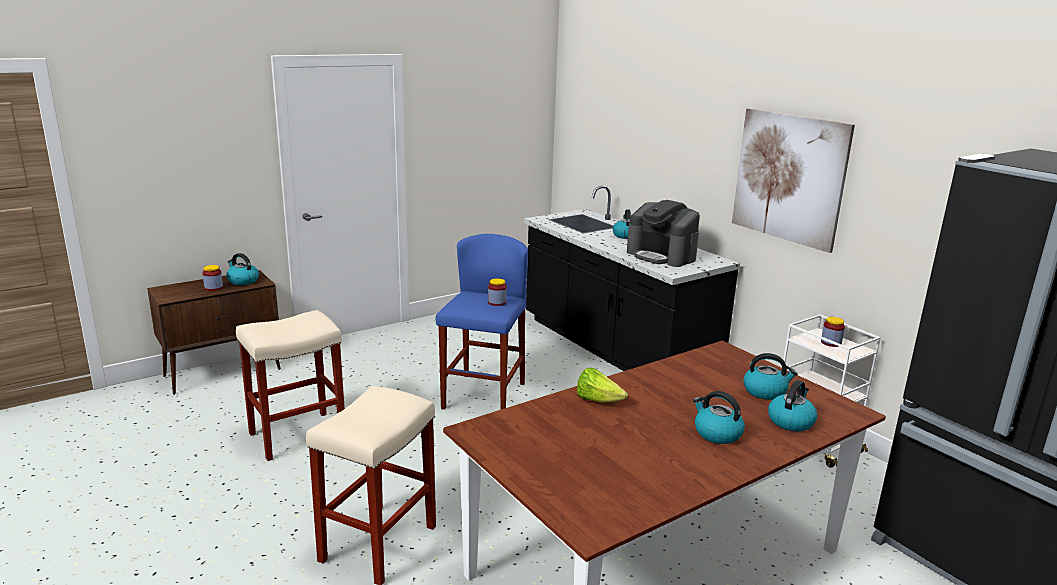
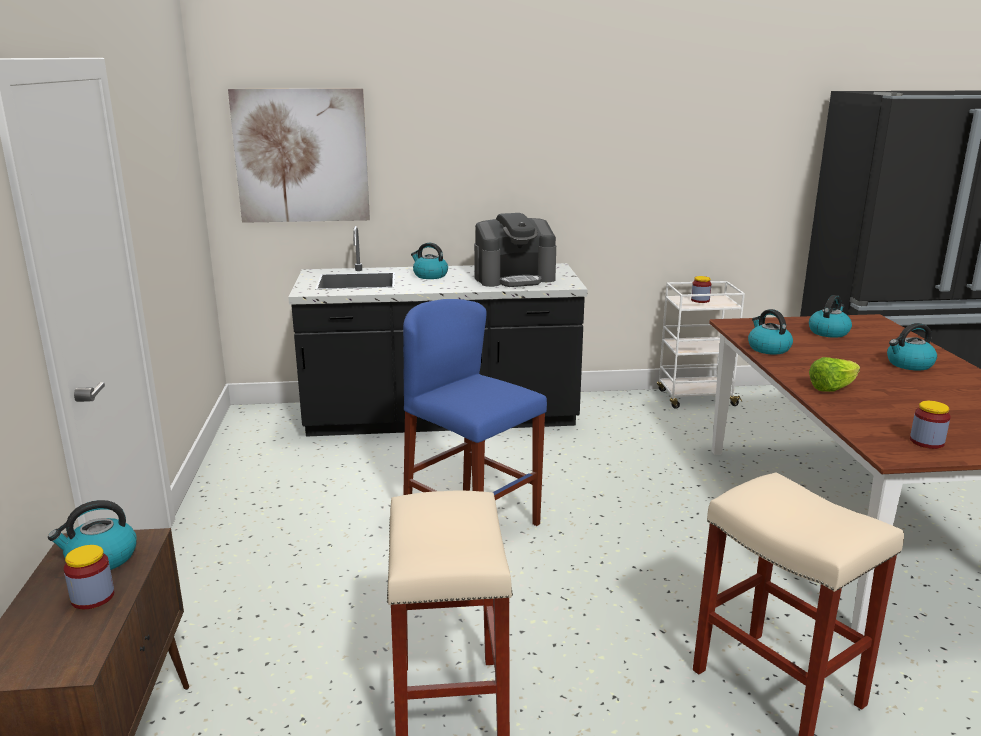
camera: 60 degrees left, 0 degrees up
(497, 302) = (493, 384): jar -> jar (926, 442)
(789, 178) = (611, 160): picture -> picture (301, 156)
(790, 421) = (888, 339): kettle -> kettle (768, 348)

